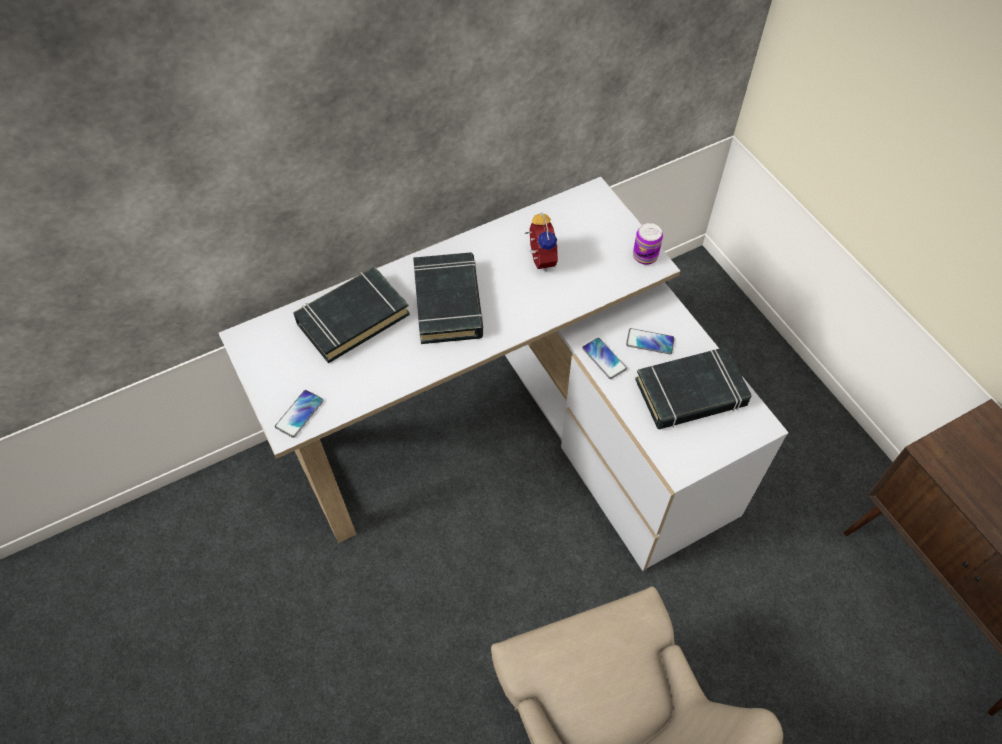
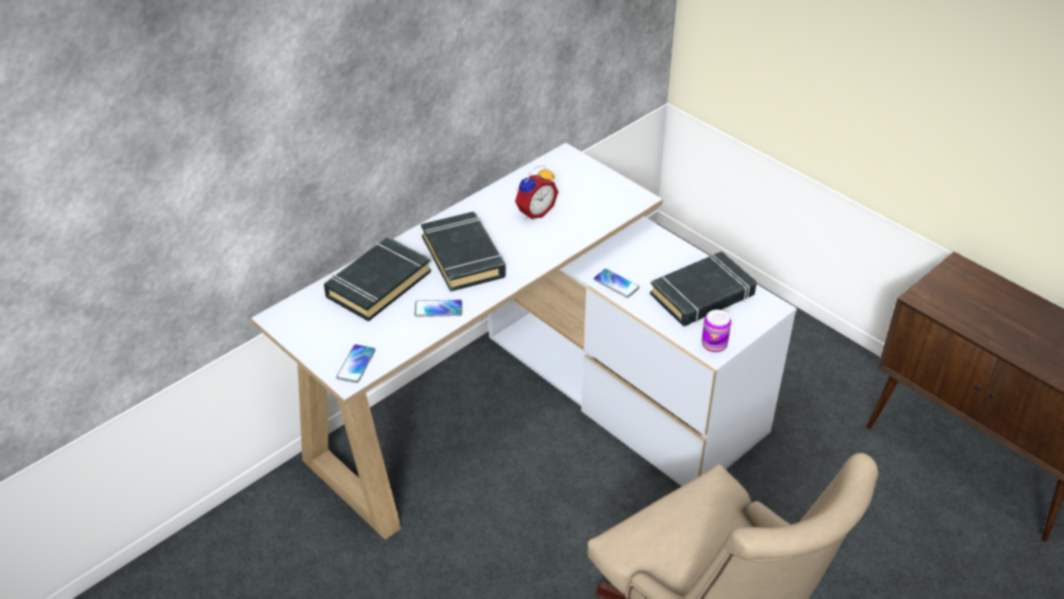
camera: 15 degrees left, 15 degrees down
(539, 260) = (534, 212): alarm clock -> alarm clock turned 75 degrees clockwise
(645, 256) = (627, 193): can -> can (714, 344)
(650, 342) = (652, 264): phone -> phone (438, 309)

